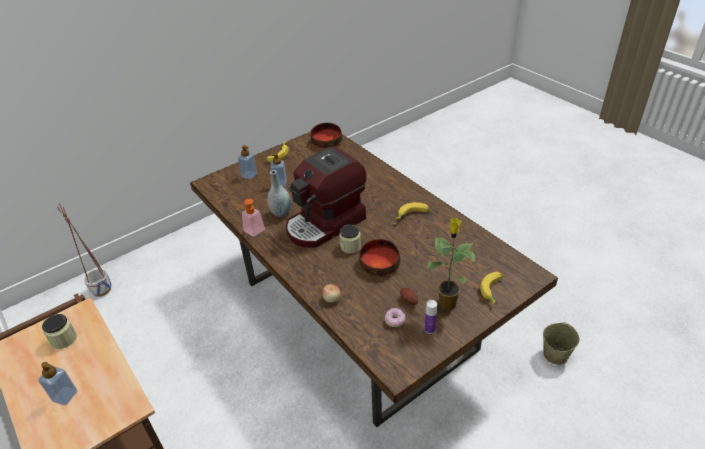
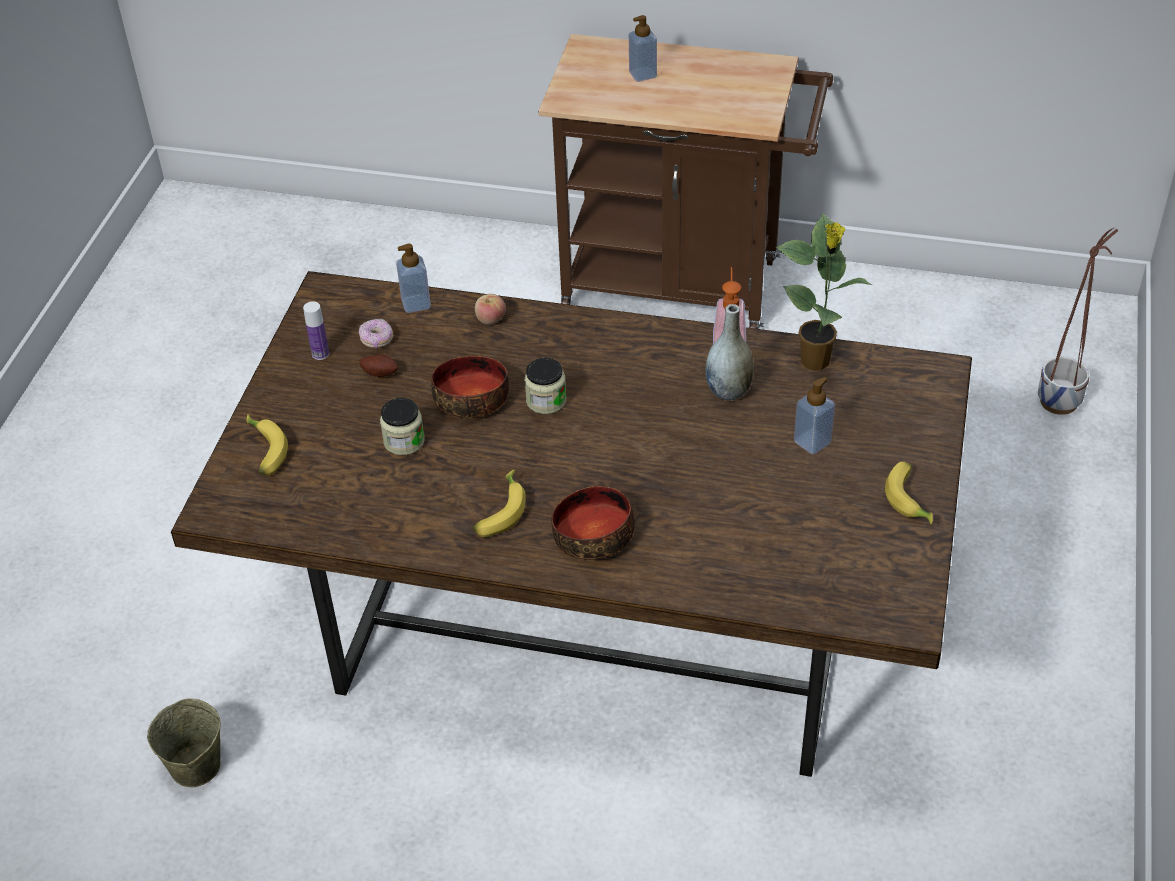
camera: 140 degrees right, 5 degrees up
(64, 339) = (729, 98): jar -> jar (404, 441)
(249, 175) = (892, 426): soap dispenser -> soap dispenser (416, 304)
(326, 142) = (865, 593): bowl -> bowl (594, 535)
(326, 224) = (630, 414): coffee machine -> none
(447, 302) = (322, 399): potted plant -> potted plant (816, 362)

